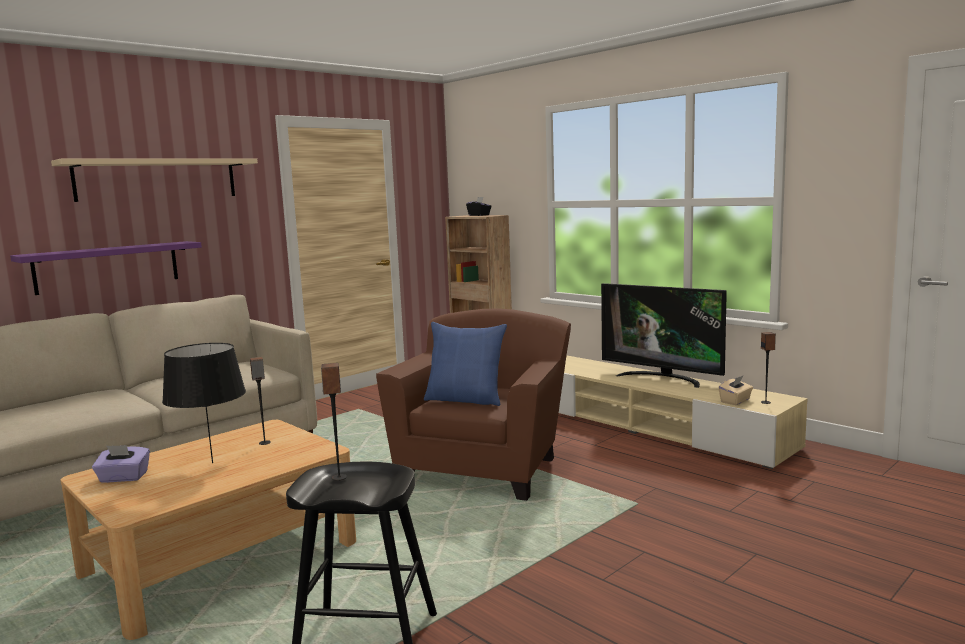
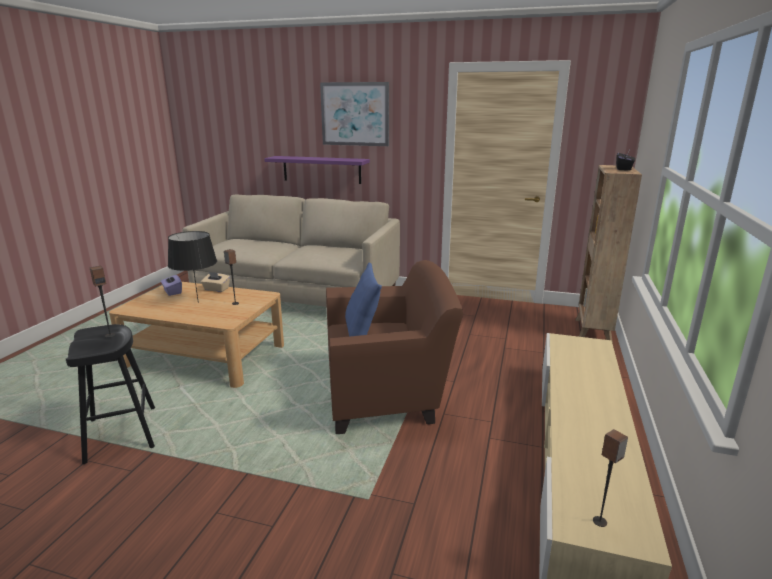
camera: 60 degrees right, 10 degrees up
(158, 179) = (355, 114): beige shelf -> picture
(662, 378) = (605, 419): television -> none
(735, 401) = (575, 492): beige tissue box -> beige tissue box (216, 289)

